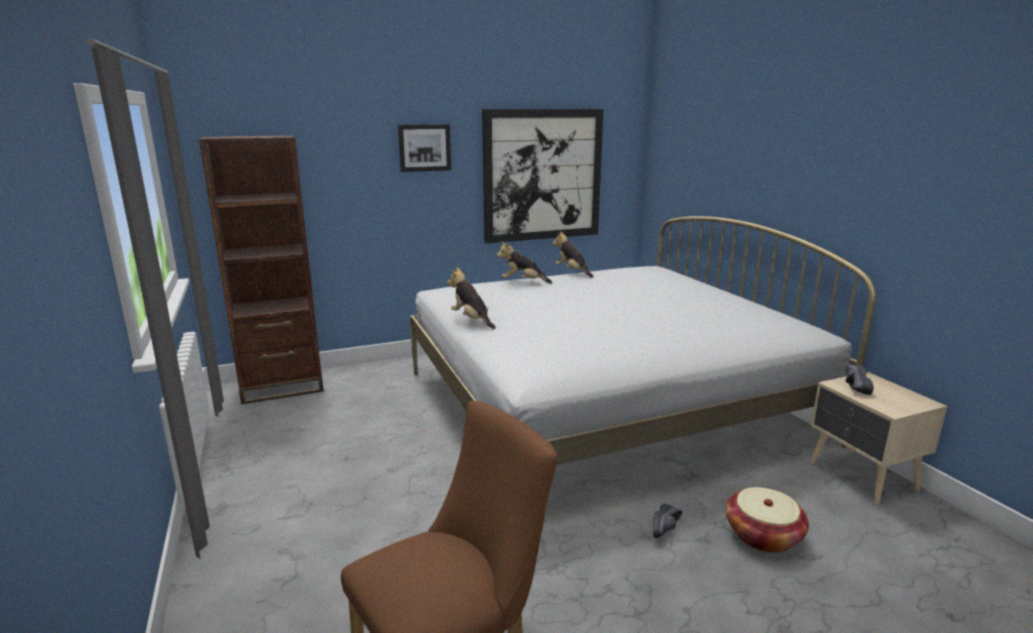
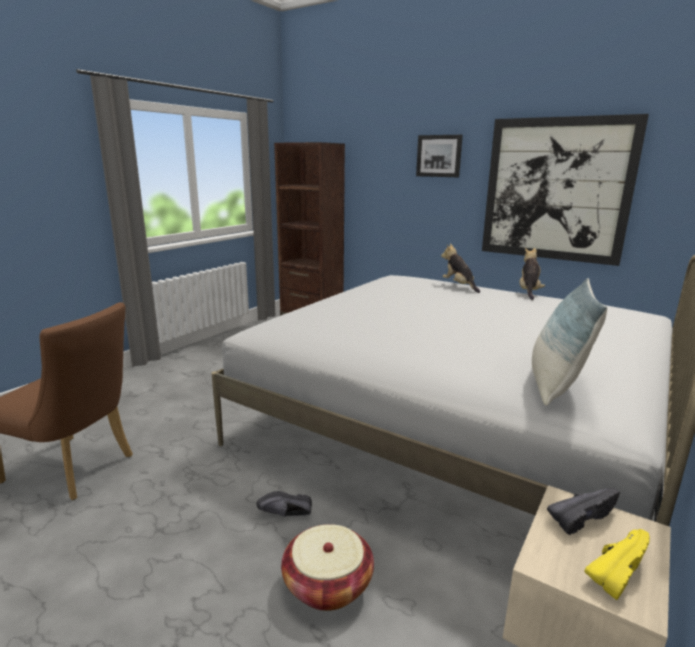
camera: 55 degrees right, 0 degrees up
(471, 320) = (343, 293): plush toy -> none
(761, 324) = (555, 385): none -> pillow
(899, 396) = (614, 569): none -> yellow shoe

